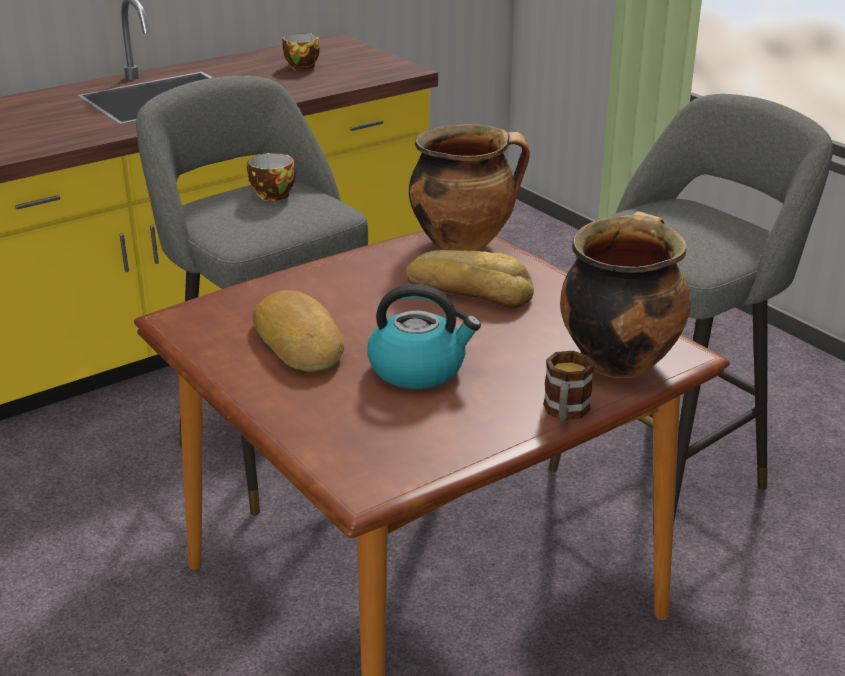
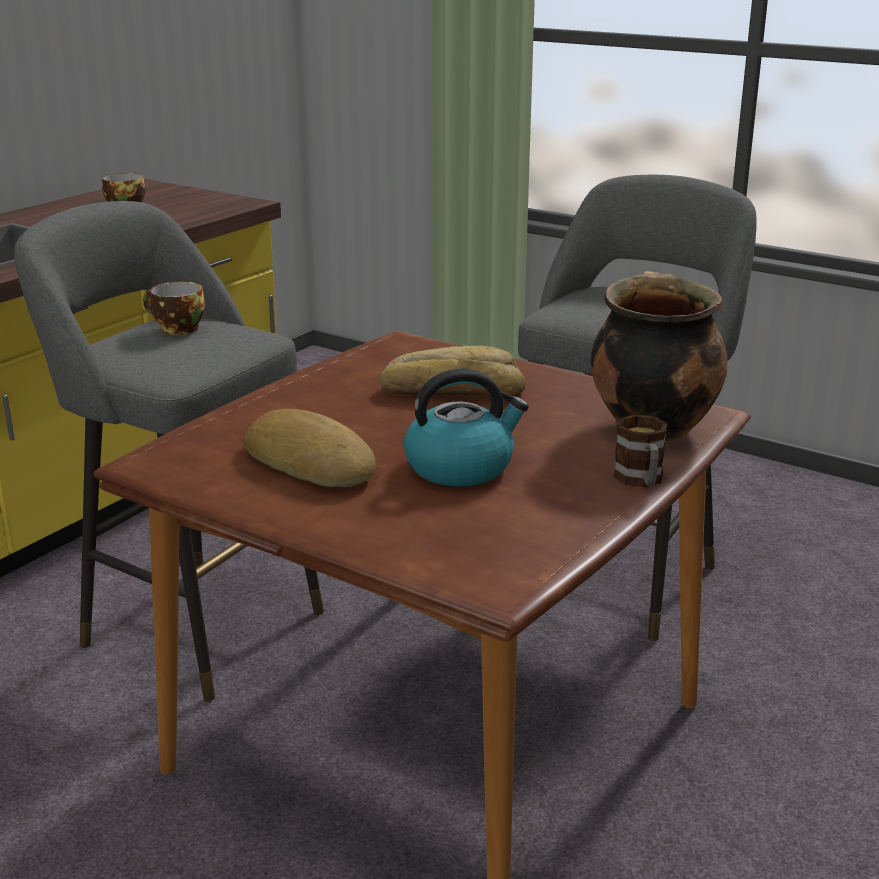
camera: 20 degrees left, 5 degrees down
(464, 244) = (412, 351): cooking pot -> none

